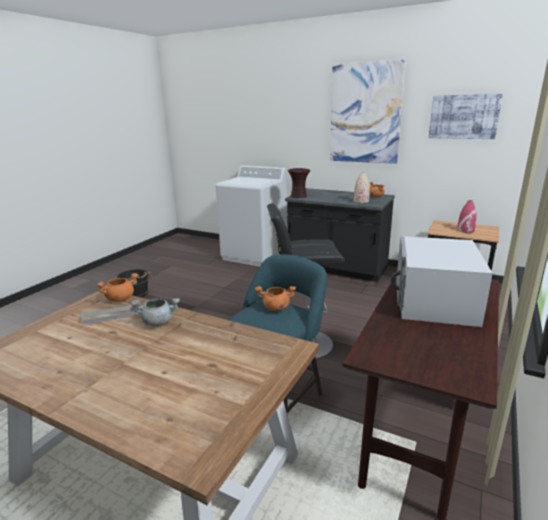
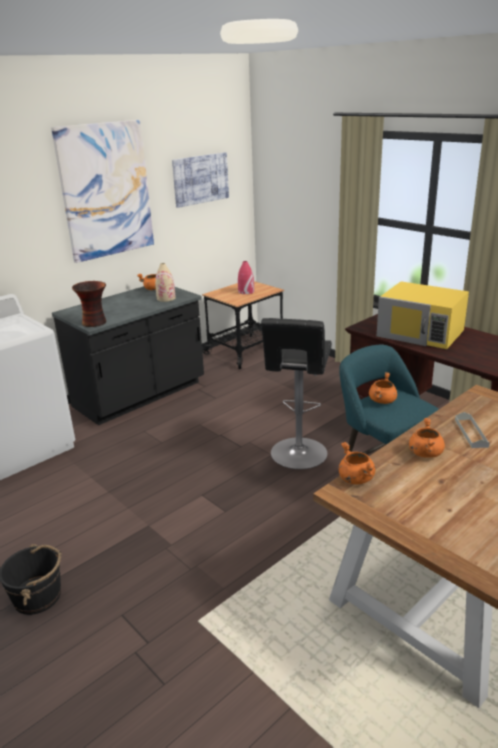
camera: 70 degrees left, 5 degrees up
(110, 316) = (402, 484): grey tray -> grey tray (471, 433)
(158, 322) = (425, 453): grey cooking pot -> orange cooking pot
(434, 301) = (421, 333): white microwave -> yellow microwave

